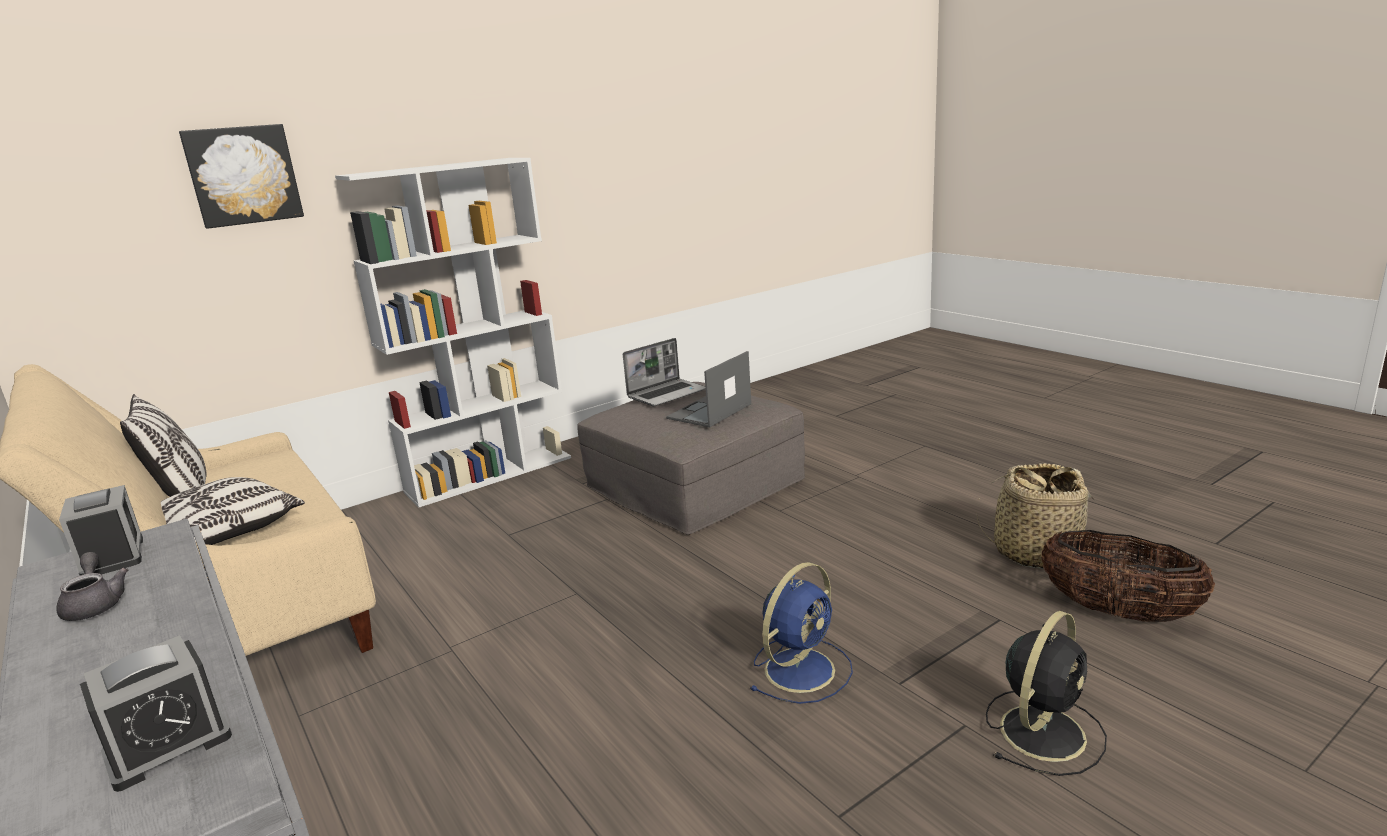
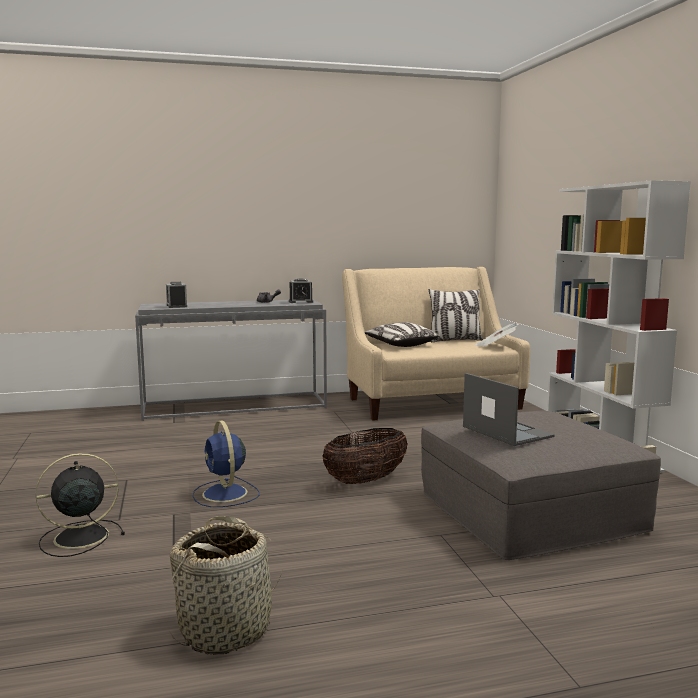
camera: 110 degrees right, 10 degrees down
(243, 175) = (564, 187): picture -> none
(260, 461) = (495, 346): none -> newspaper
(667, 394) = (577, 426): laptop -> none
(1044, 730) = (78, 537): black fan -> black fan turned 90 degrees clockwise
(1118, 612) = (101, 622): basket -> basket (365, 480)

